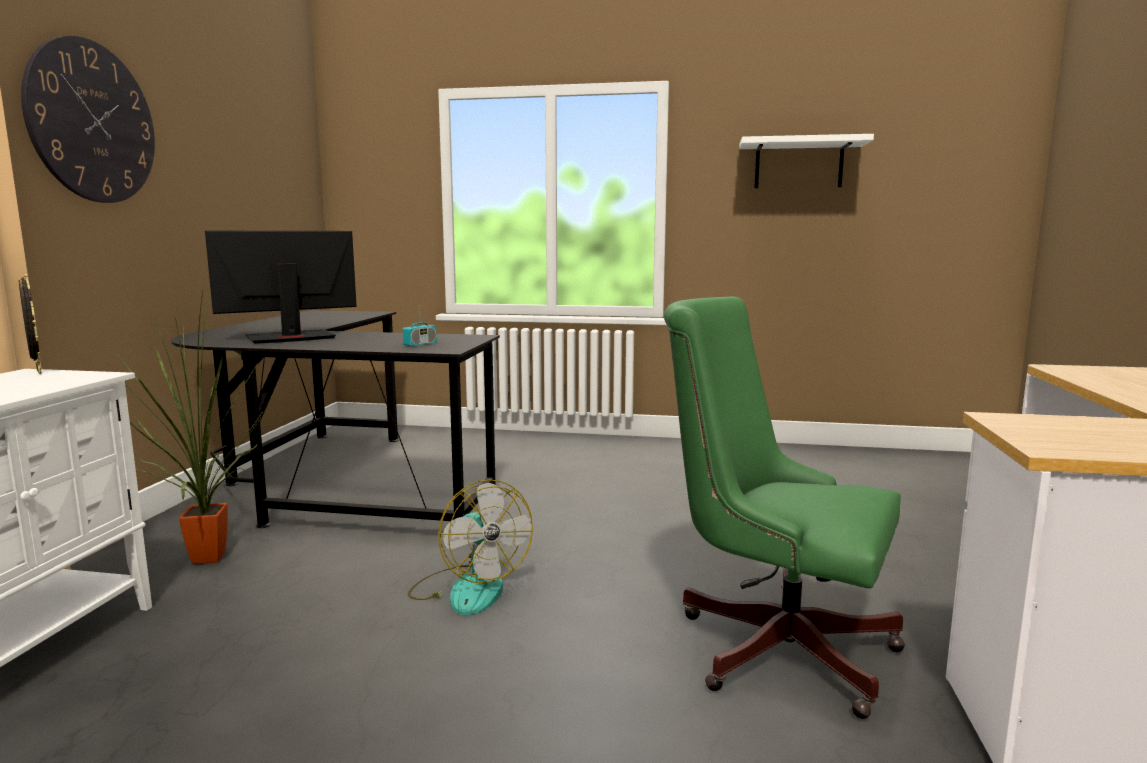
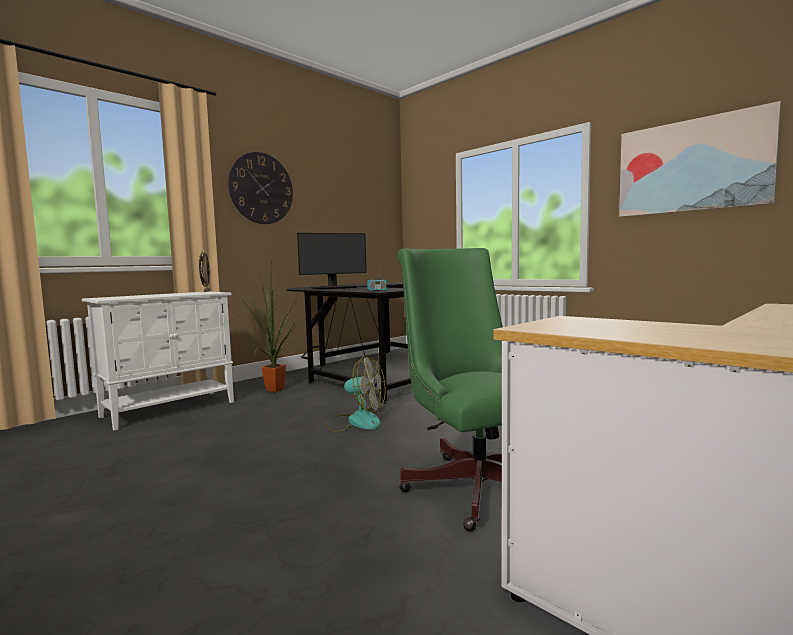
camera: 35 degrees right, 5 degrees down
(290, 338) = (333, 288): monitor -> monitor turned 150 degrees clockwise
(468, 588) = (356, 421): fan -> fan turned 75 degrees counterclockwise
(798, 165) = (692, 166): white shelf -> picture

